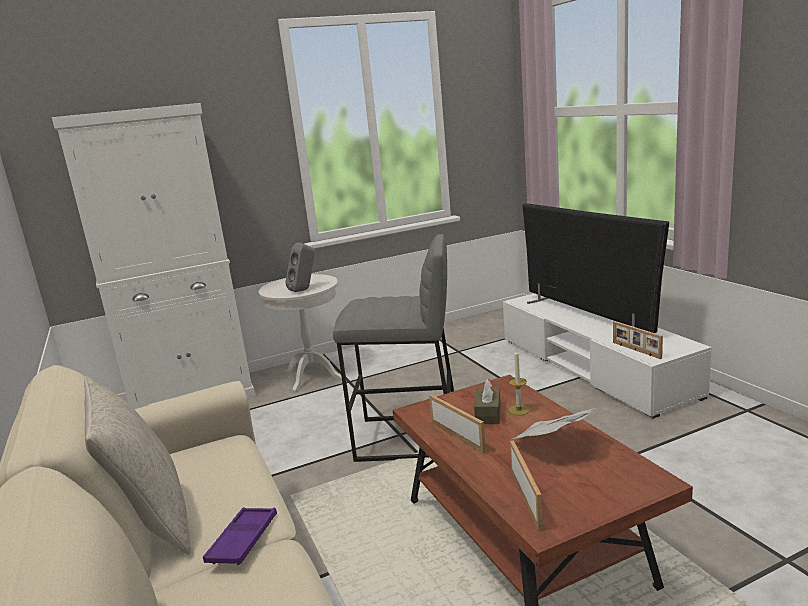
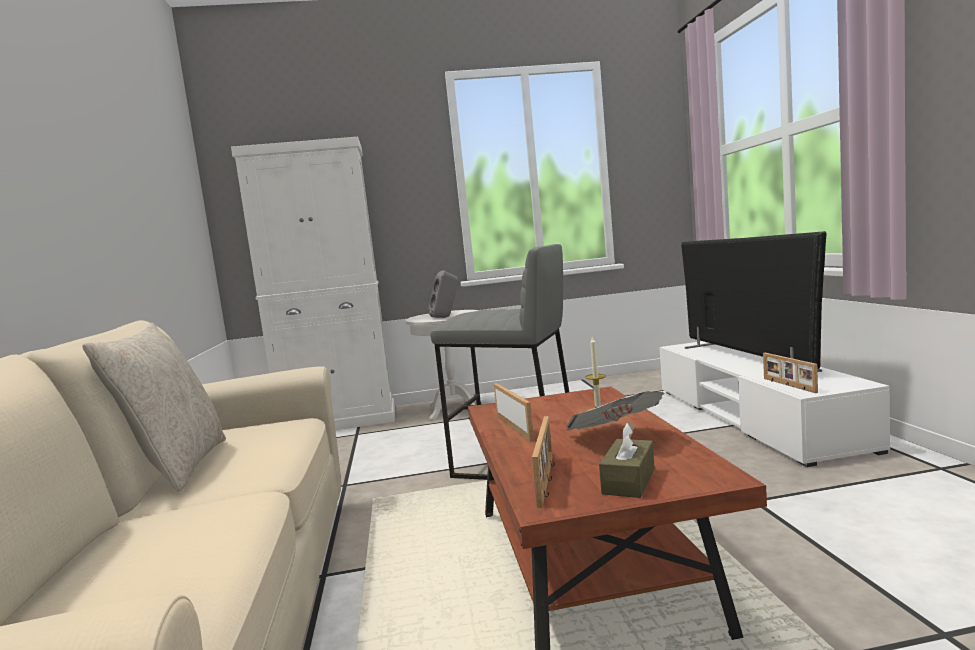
camera: 15 degrees right, 10 degrees down
(243, 540) = (235, 486): purple tray -> none
(488, 413) = (562, 412): brown tissue box -> brown tissue box (629, 481)

